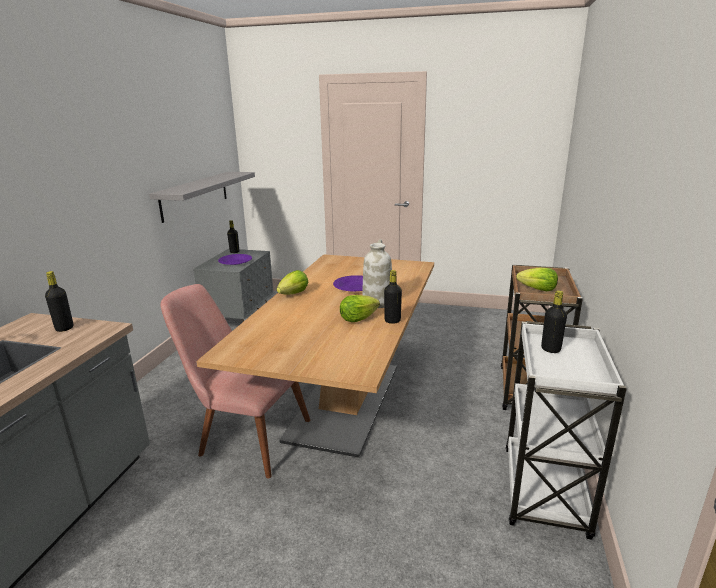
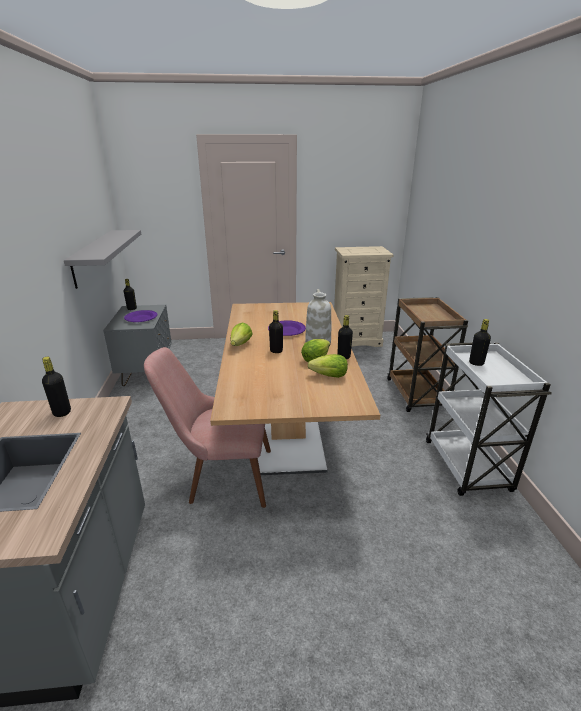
camera: 20 degrees left, 5 degrees up
(324, 305) = (276, 351): none -> black bottle
(489, 317) = (356, 340): none -> beige dresser
(538, 290) = (428, 317): lettuce -> lettuce (329, 376)

